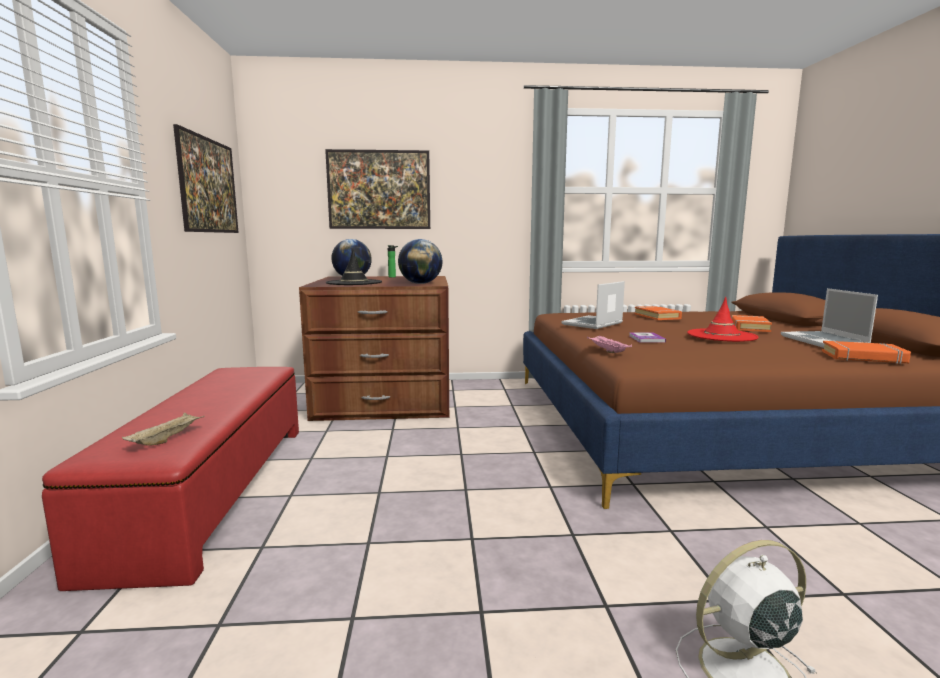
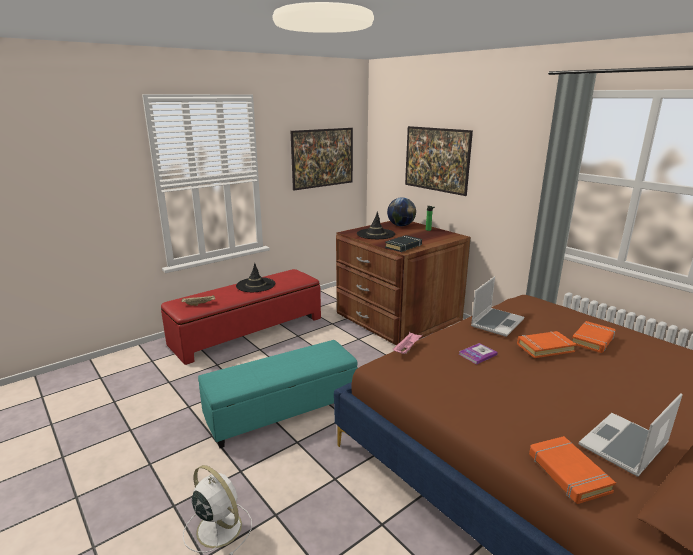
camera: 55 degrees right, 10 degrees up
(210, 393) = (255, 285): none -> black hat
(420, 283) = (403, 246): globe -> black book
(487, 524) = (282, 411): none -> turquoise ottoman
(593, 324) = (496, 322): laptop -> laptop turned 120 degrees clockwise
(721, 336) = (545, 384): red hat -> none
(749, 327) = (635, 395): orange book -> orange book (544, 347)

